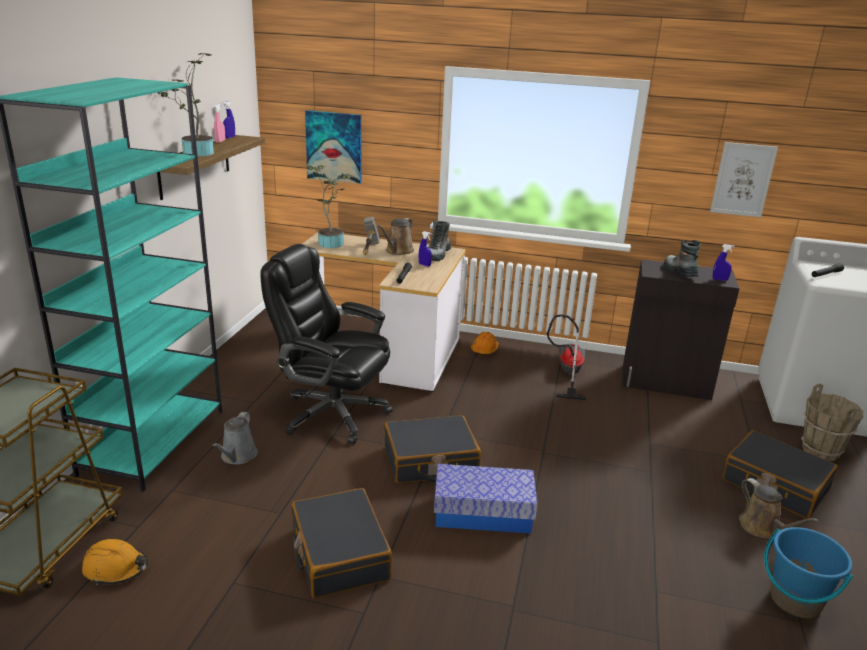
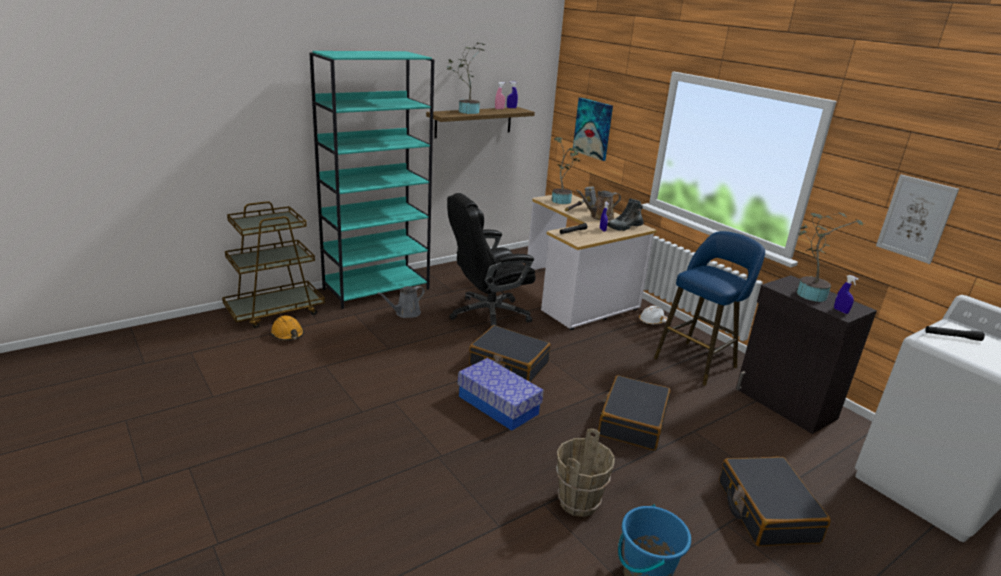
camera: 40 degrees right, 0 degrees up
(332, 413) = (487, 315): black office chair -> black office chair turned 90 degrees counterclockwise
(339, 554) = (388, 381): black suitcase -> black suitcase (632, 422)
(484, 350) = (652, 321): orange hard hat -> white hard hat
(567, 374) = (698, 361): vacuum cleaner -> blue stool
(679, 272) = (808, 293): boot -> potted plant
(762, 528) = (700, 526): brown watering can -> none
(821, 451) = (869, 518): brown bucket -> brown bucket (579, 503)

